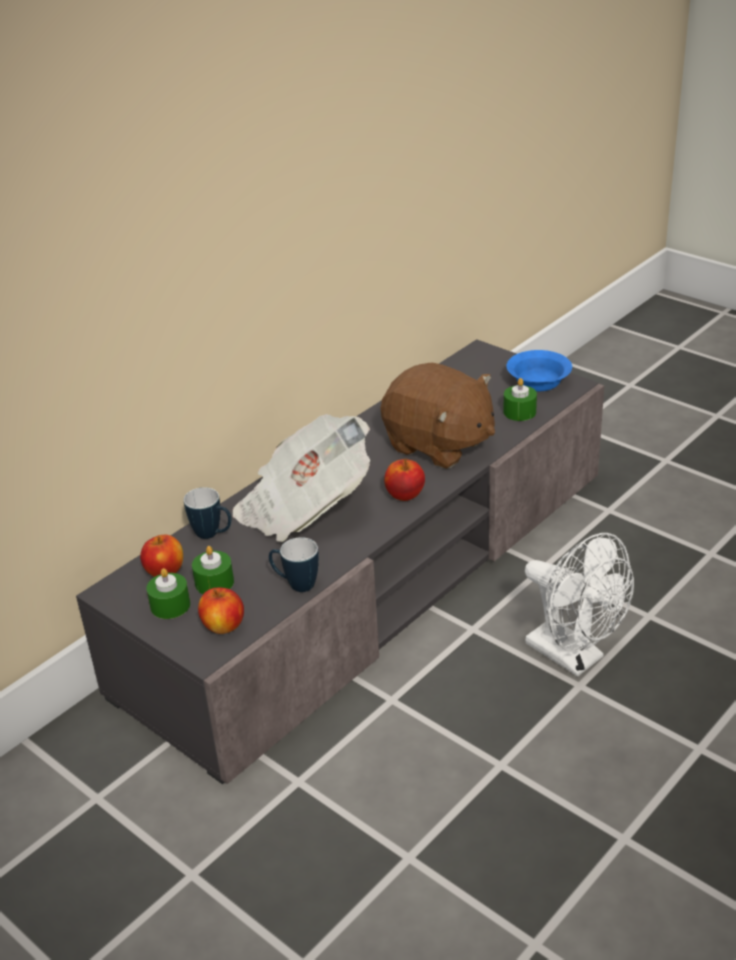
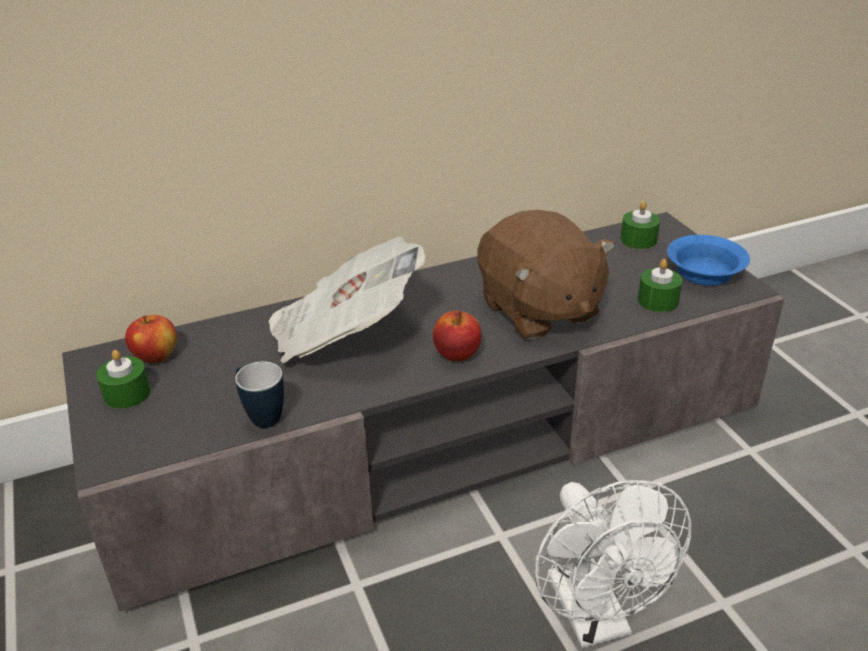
camera: 25 degrees right, 0 degrees up
(213, 535) = (234, 333): mug -> none
(214, 583) = (188, 384): green candle -> green candle (638, 240)
(224, 626) = (151, 436): apple -> none

